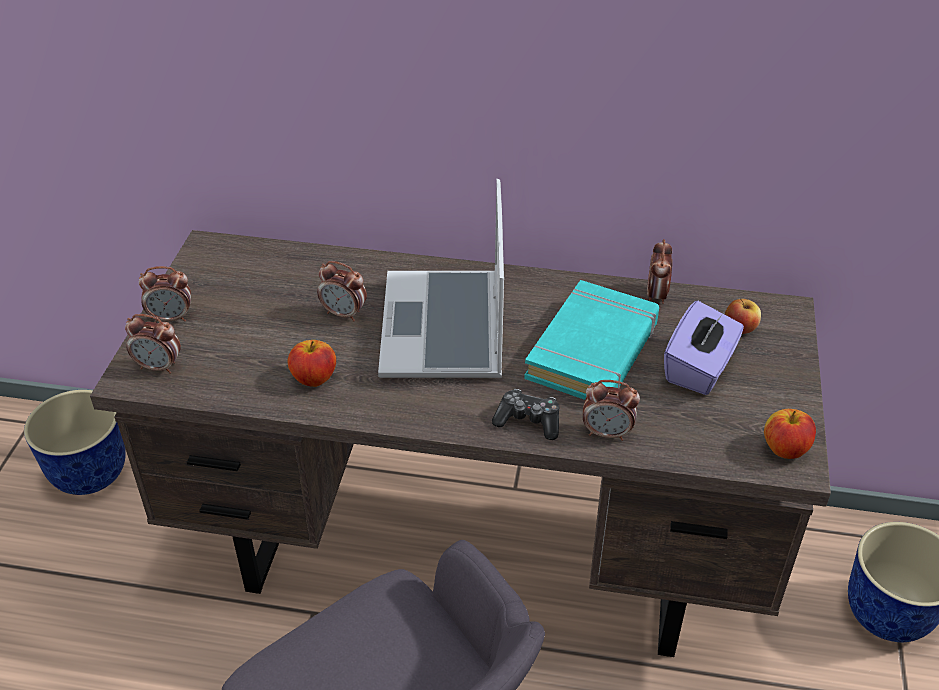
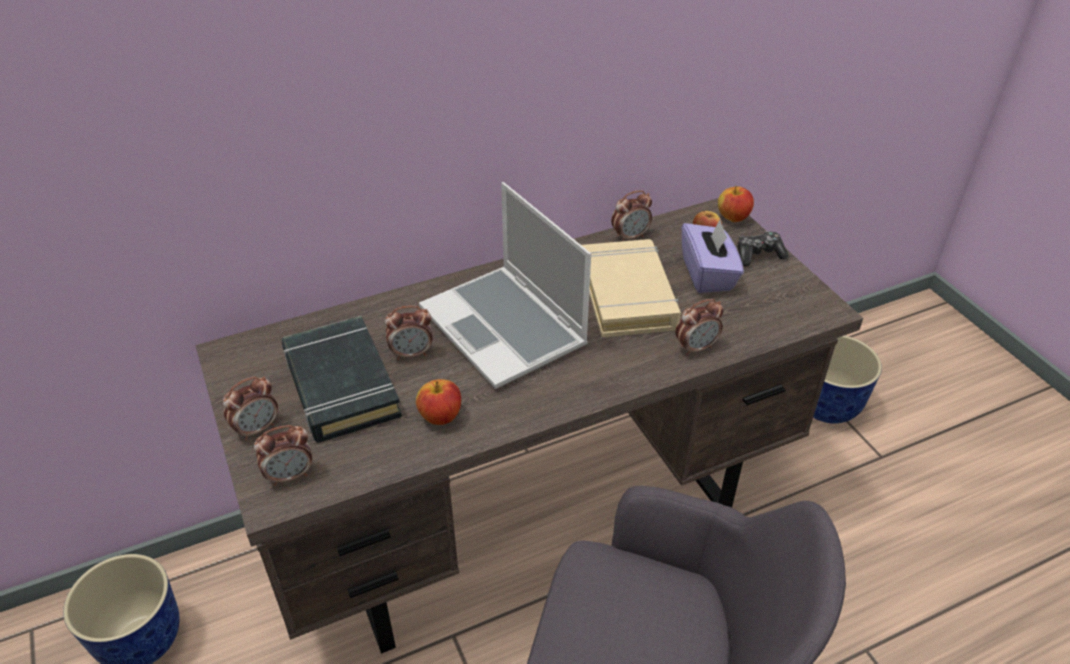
camera: 35 degrees left, 0 degrees up
(263, 313) = (340, 385): none -> black book
(528, 421) = (636, 366): game controller -> game controller (758, 255)
(593, 351) = (628, 295): turquoise book -> beige book
(656, 296) = (630, 237): alarm clock -> alarm clock turned 90 degrees counterclockwise
(785, 449) = (811, 303): apple -> apple (733, 217)

